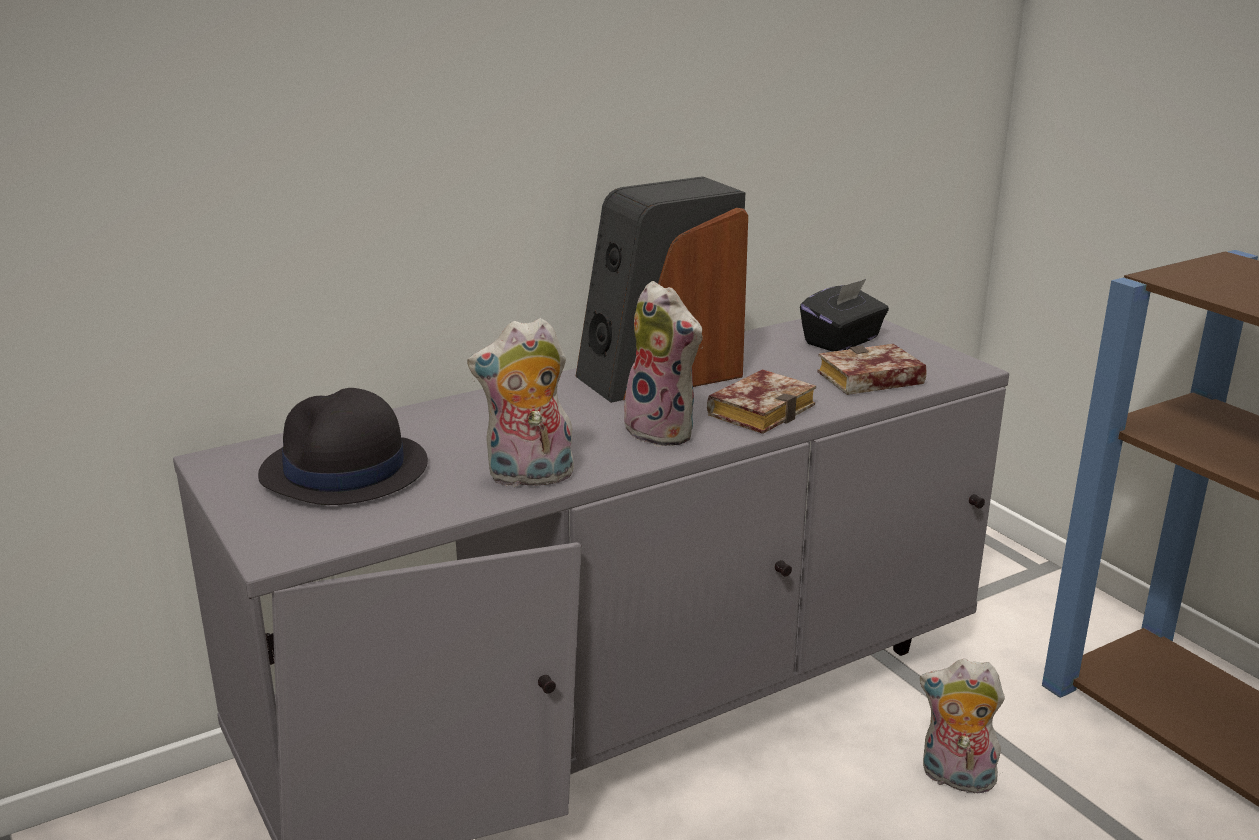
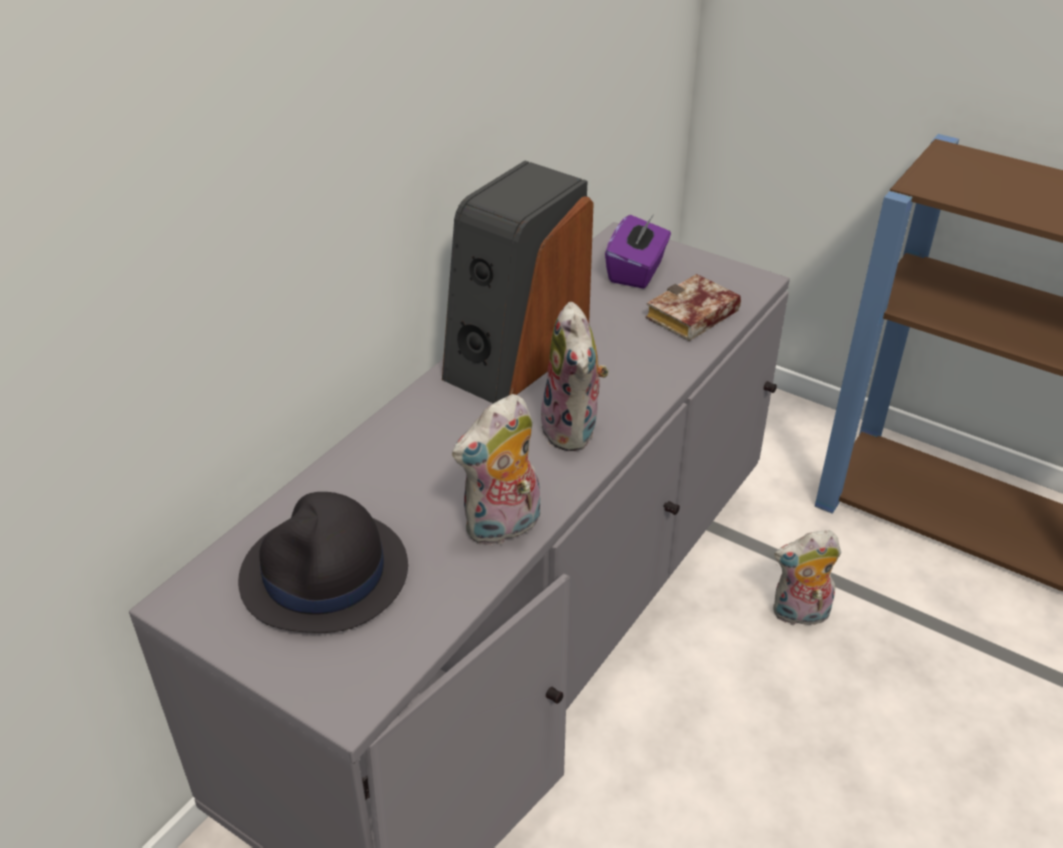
camera: 25 degrees left, 15 degrees up
(664, 431) = (574, 431): plush toy -> plush toy turned 60 degrees clockwise
(761, 409) = (633, 378): book -> none
(842, 341) = (637, 271): black tissue box -> purple tissue box

